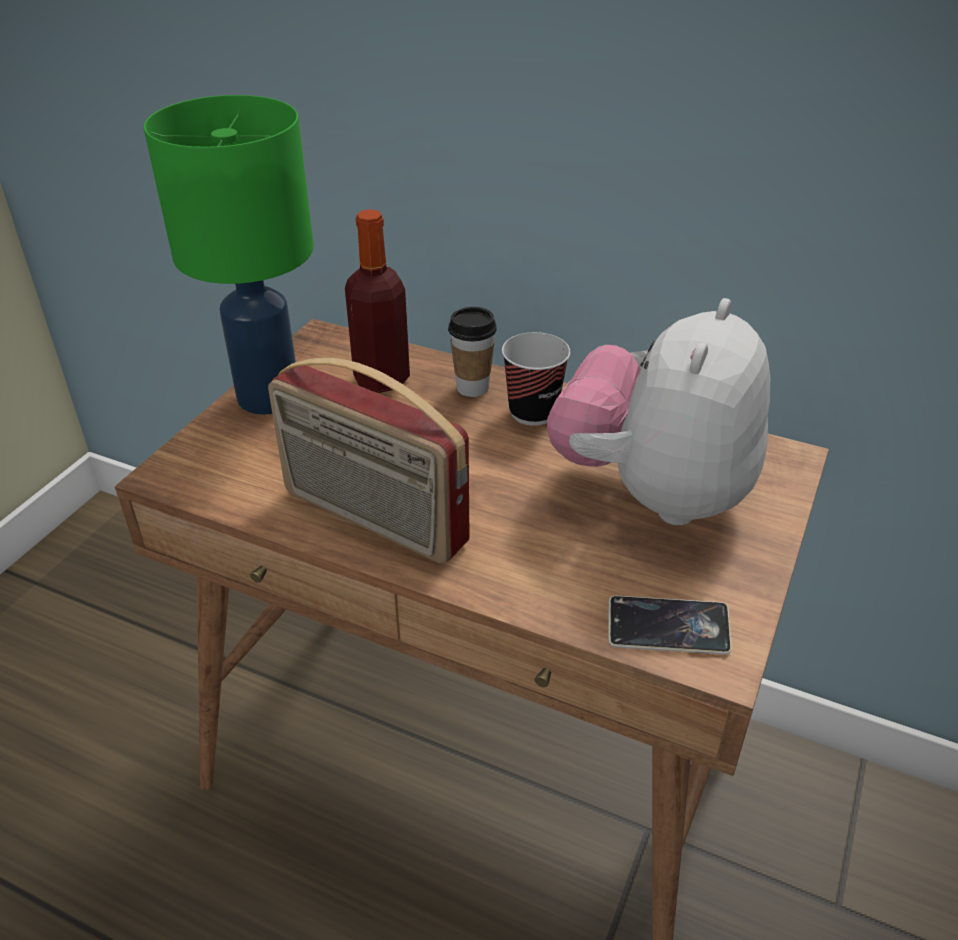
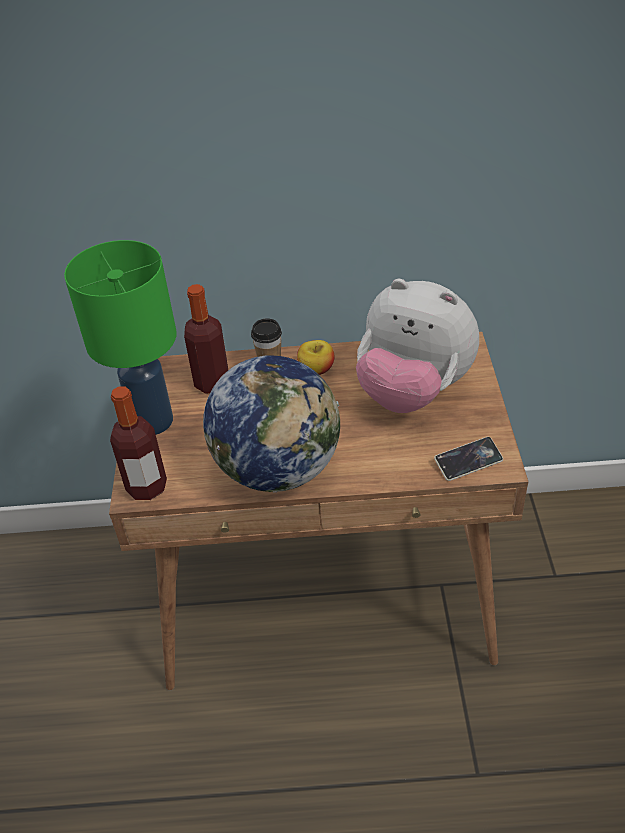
camera: 25 degrees left, 5 degrees up
(187, 472) = (147, 487): none -> bottle
(372, 519) = (278, 468): radio -> globe
(533, 412) = (316, 370): cup -> apple
(653, 492) = (413, 392): plush toy -> plush toy turned 60 degrees counterclockwise

